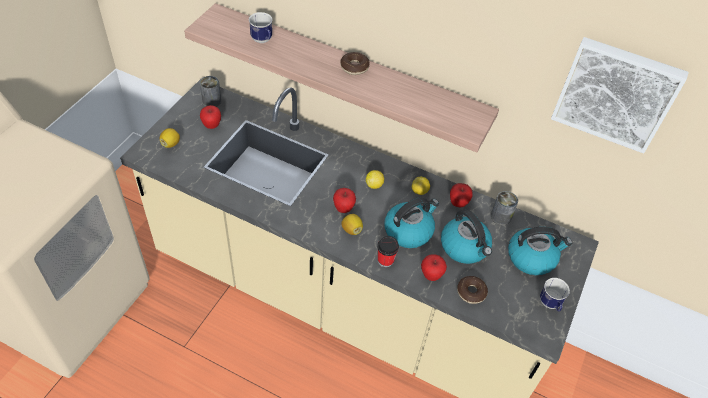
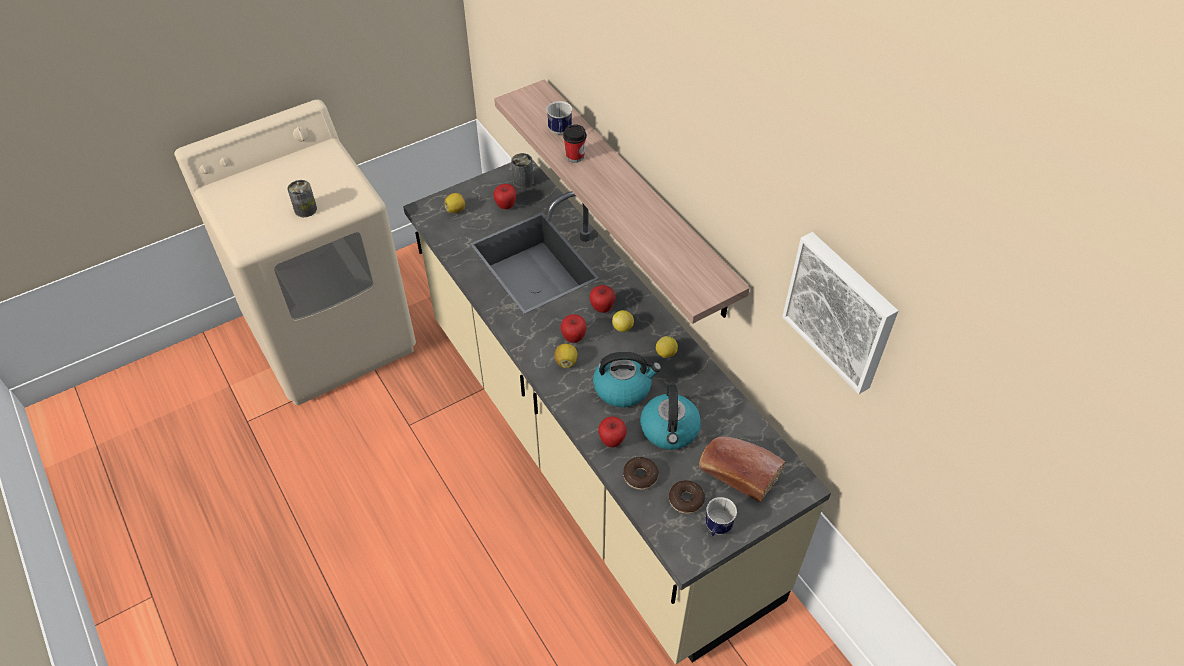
camera: 35 degrees right, 0 degrees up
(354, 67) = (629, 190): donut -> donut (686, 500)
(385, 260) = (577, 406): cup -> cup (575, 156)
(458, 203) = (698, 383): apple -> apple (602, 308)
(501, 216) = (735, 417): can -> can (305, 209)
(532, 257) = (736, 473): kettle -> bread

